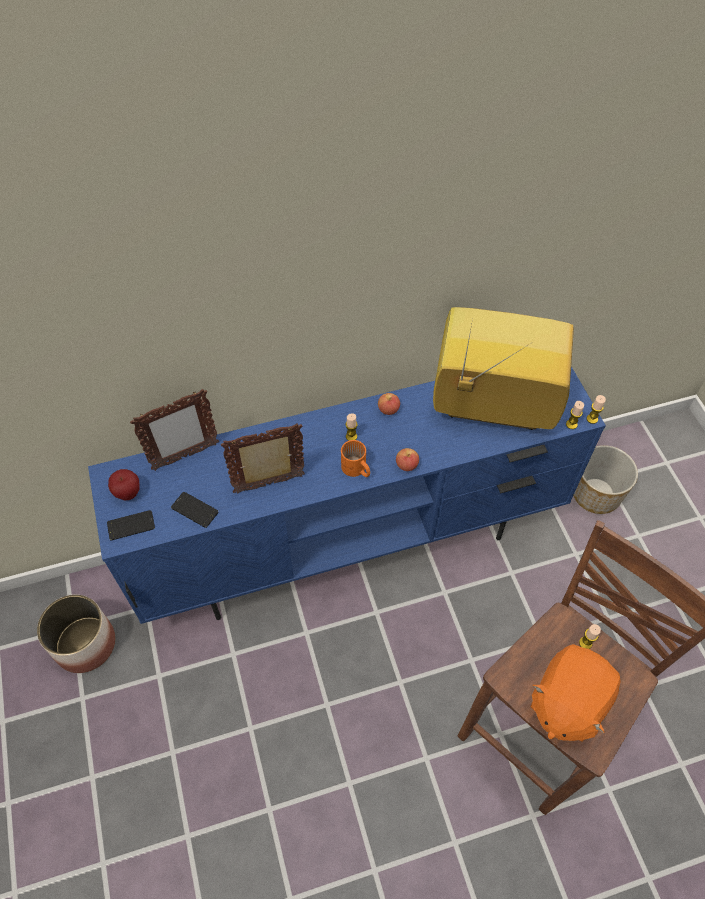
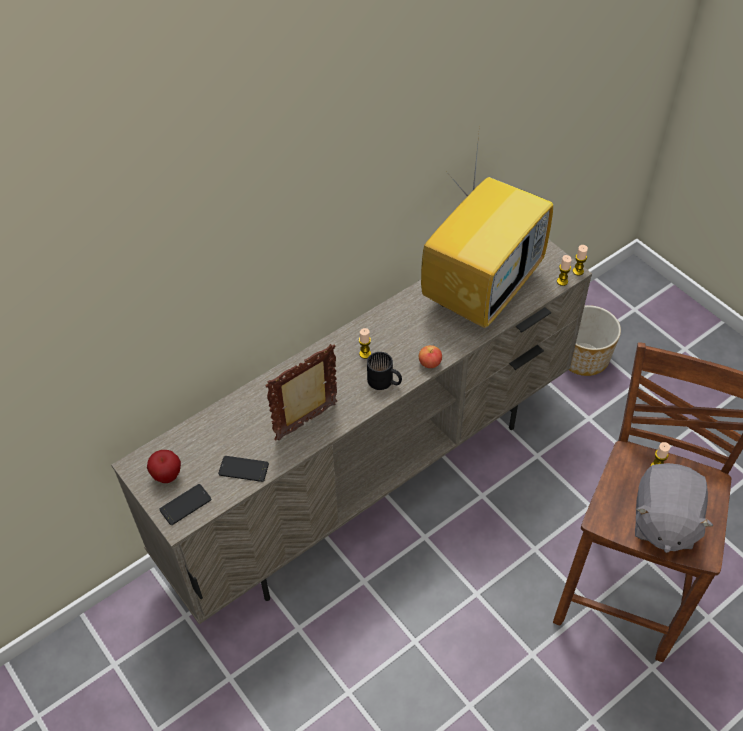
camera: 20 degrees left, 5 degrees down
(85, 643) = (134, 675): planter -> none
(185, 456) = (209, 423): picture frame -> none
(353, 544) = (373, 480): blue tv stand -> beige tv stand
(356, 470) = (384, 382): orange mug -> black mug
(388, 409) = (388, 319): apple -> none
(490, 406) = (482, 287): television -> television turned 135 degrees clockwise
(567, 702) = (663, 522): orange plush toy -> grey plush toy

